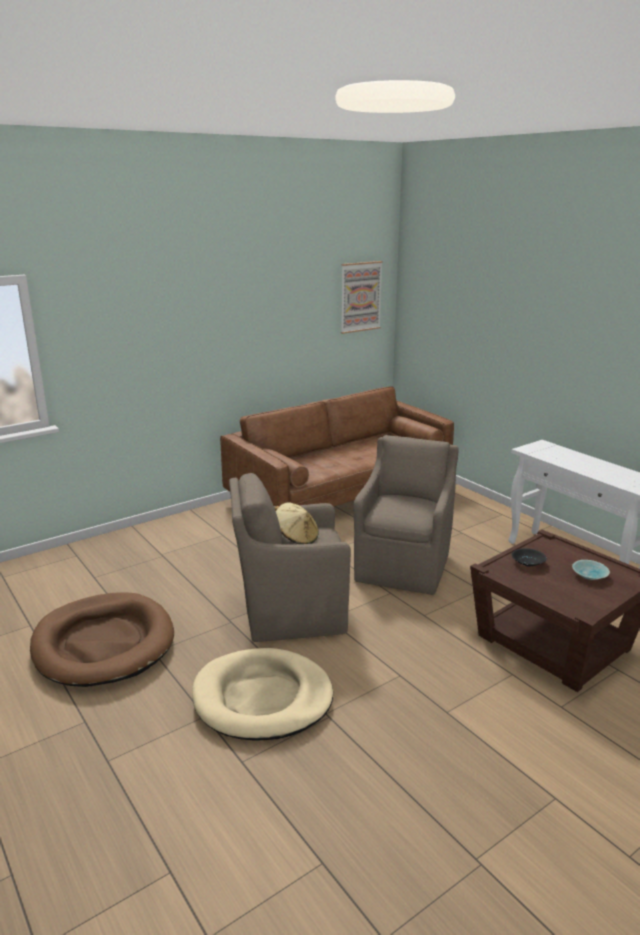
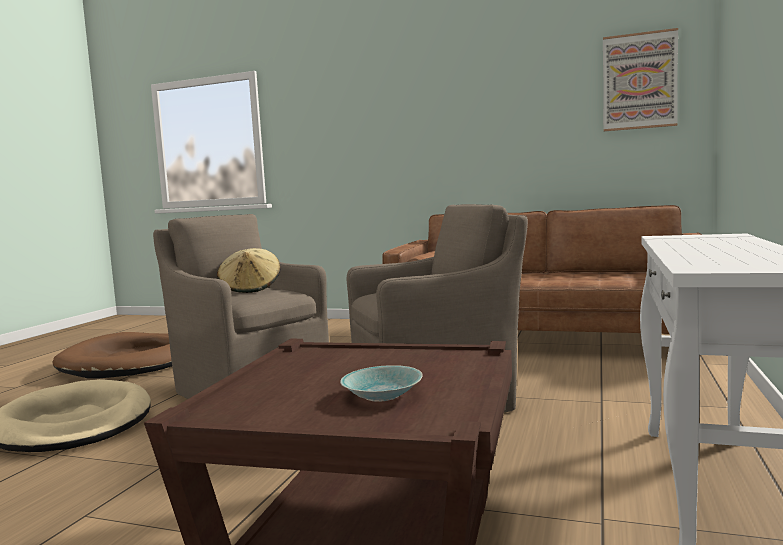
camera: 55 degrees right, 15 degrees down
(527, 563) = (361, 359): black bowl -> none

